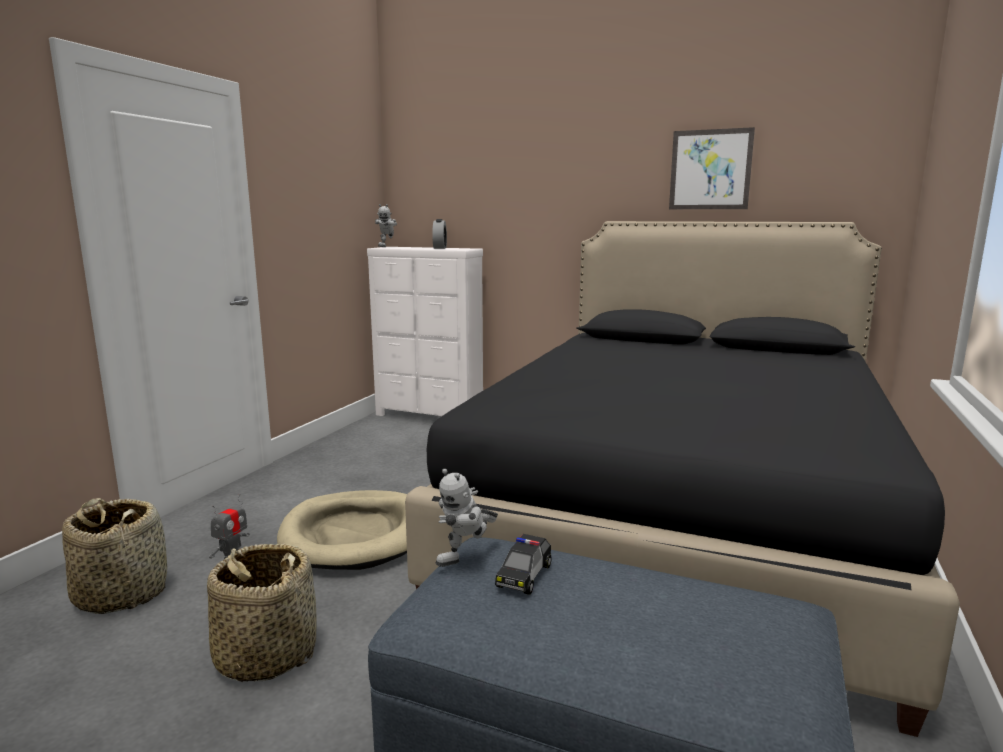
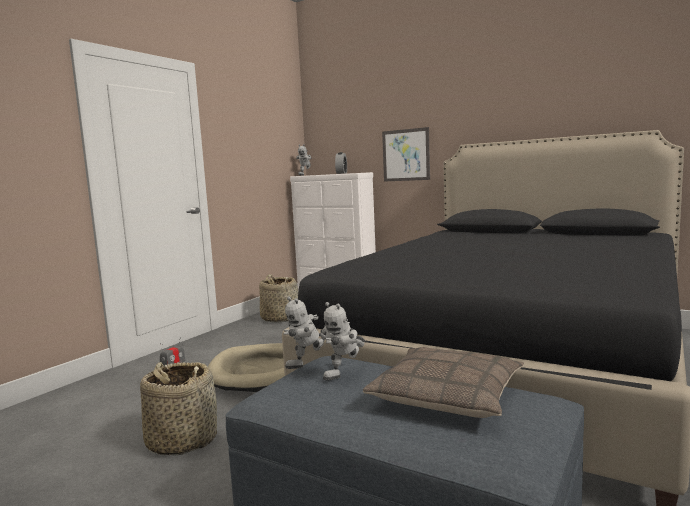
camera: 10 degrees right, 5 degrees down
(122, 593) = (99, 402): basket -> basket (279, 318)
(524, 576) = (345, 375): toy car -> toy robot
(672, 607) = (447, 395): none -> pillow
(710, 169) = (540, 99): picture -> picture (406, 155)

